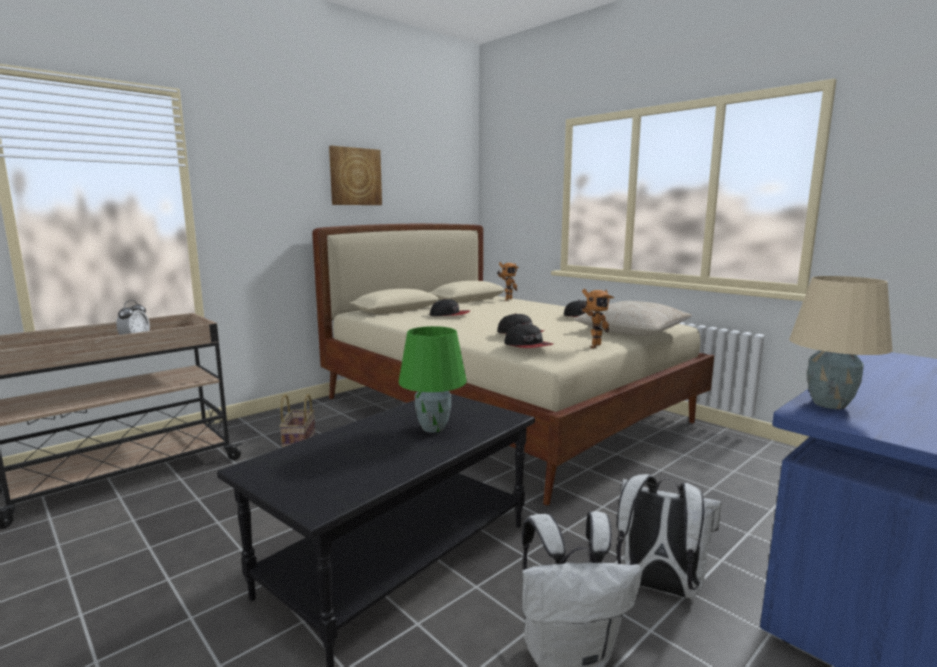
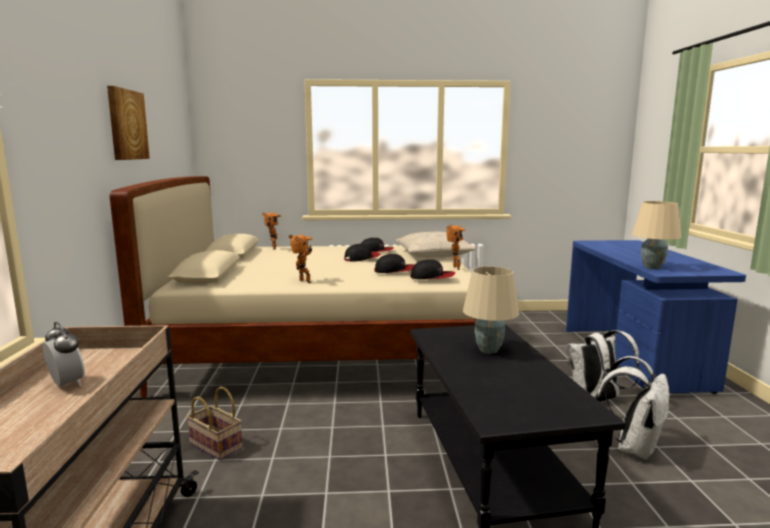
camera: 50 degrees left, 0 degrees up
(427, 326) = (303, 282): none -> toy robot
(432, 428) = (488, 350): green table lamp -> beige table lamp
(450, 315) = (280, 269): cap -> cap (362, 258)

